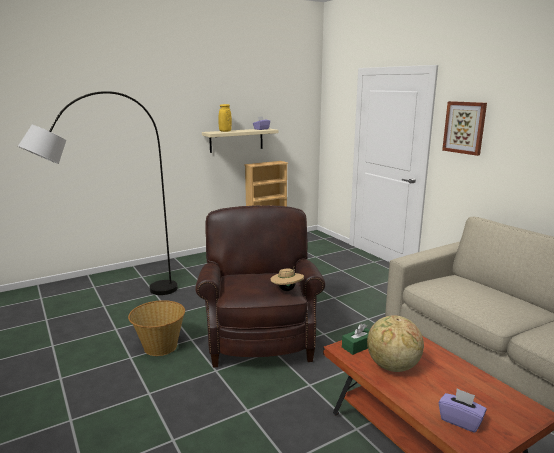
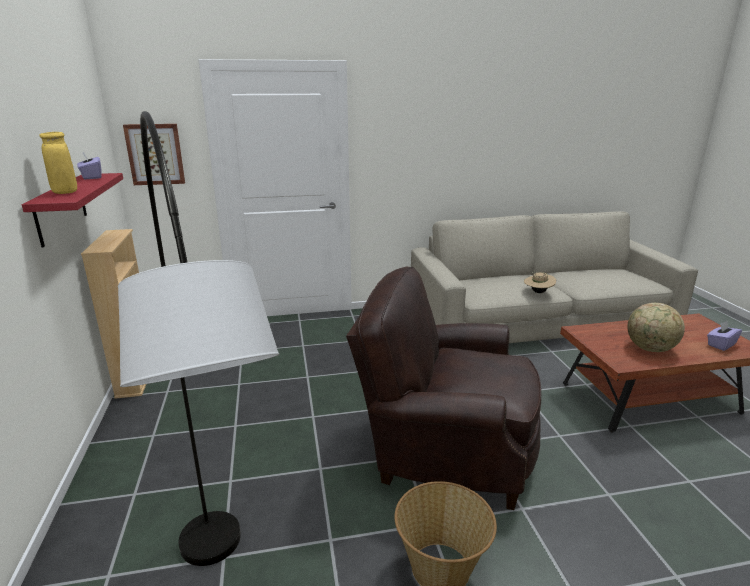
camera: 70 degrees left, 5 degrees up
(236, 140) = (61, 208): beige shelf -> red shelf
(287, 290) = (510, 357): beige hat -> beige hat (538, 292)
(358, 346) = (615, 355): green tissue box -> none
(464, 127) = (393, 133): picture -> picture (155, 154)

